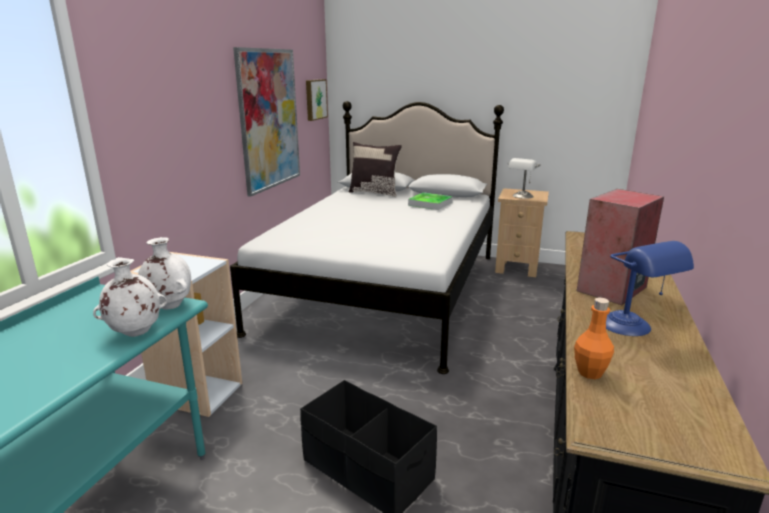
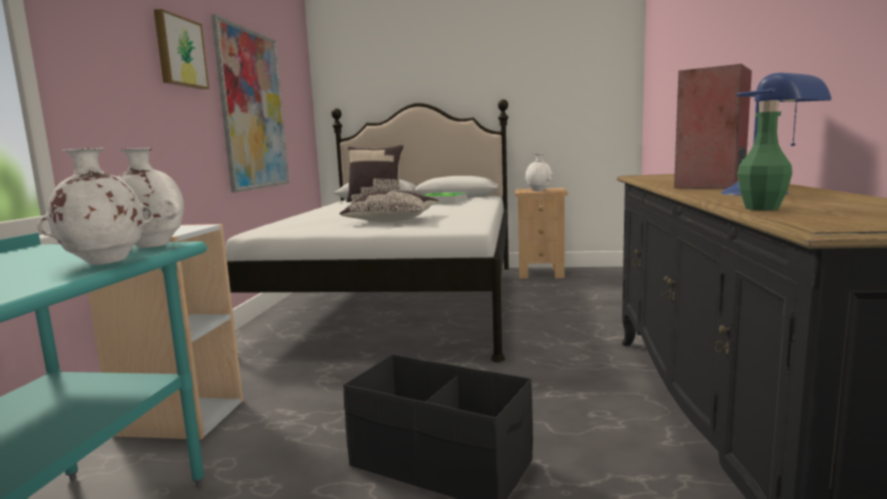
camera: 10 degrees left, 10 degrees down
(315, 99) = (300, 104): picture -> picture (179, 52)
(373, 238) = (393, 220): none -> pillow
(522, 197) = (539, 191): white table lamp -> white vase
(590, 373) = (761, 208): orange bottle -> green bottle

